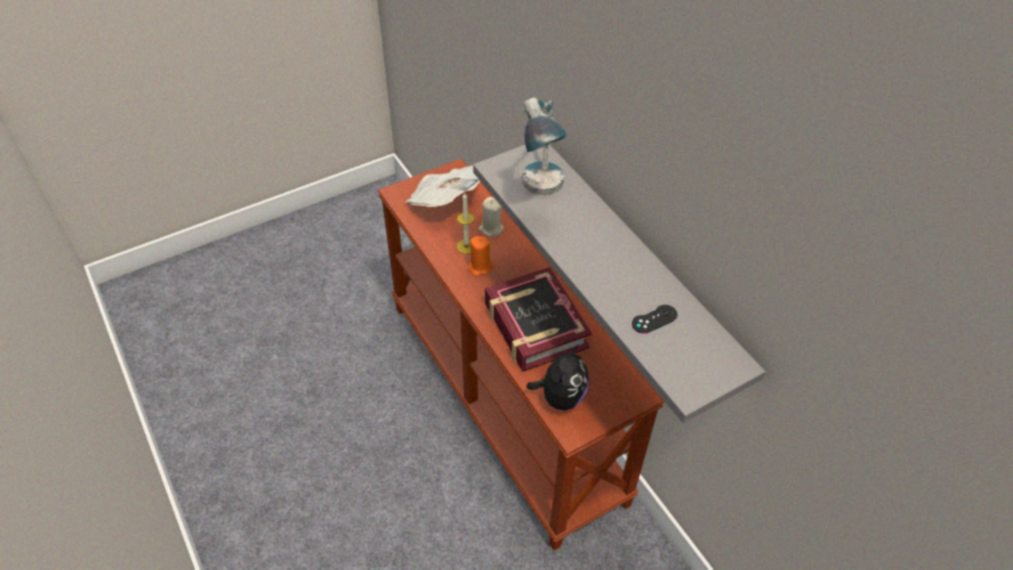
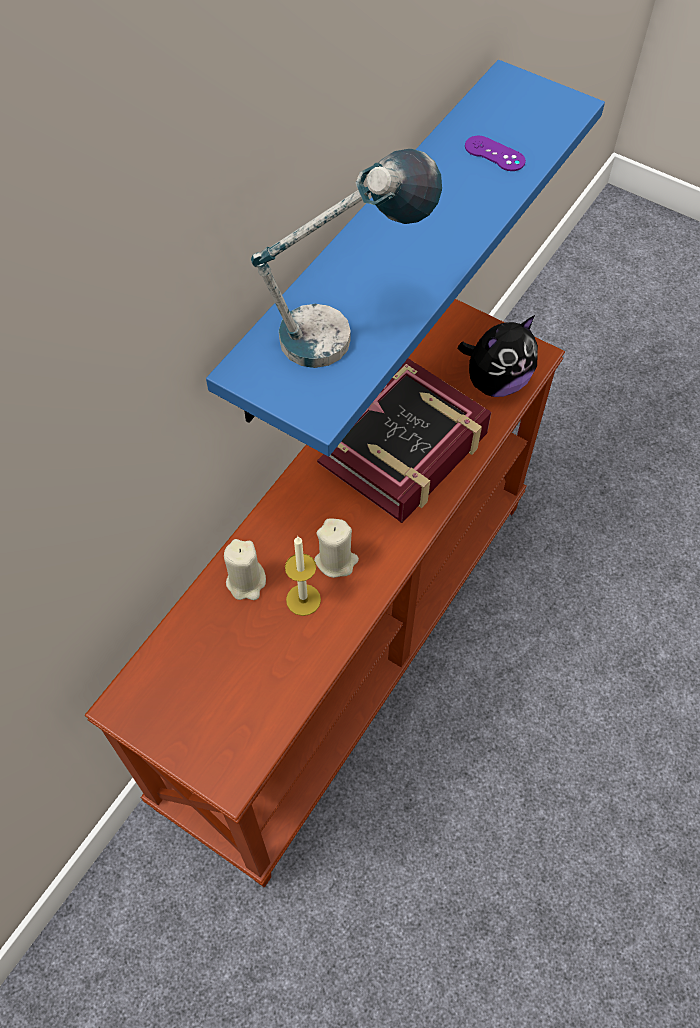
camera: 115 degrees left, 10 degrees up
(445, 201) = (213, 683): newspaper -> none
(480, 267) = (336, 561): orange candle -> beige candle
(560, 397) = (495, 382): plush toy -> plush toy turned 150 degrees clockwise
(636, 266) = (367, 243): grey shelf -> blue shelf
(654, 319) = (494, 154): black game controller -> purple game controller

